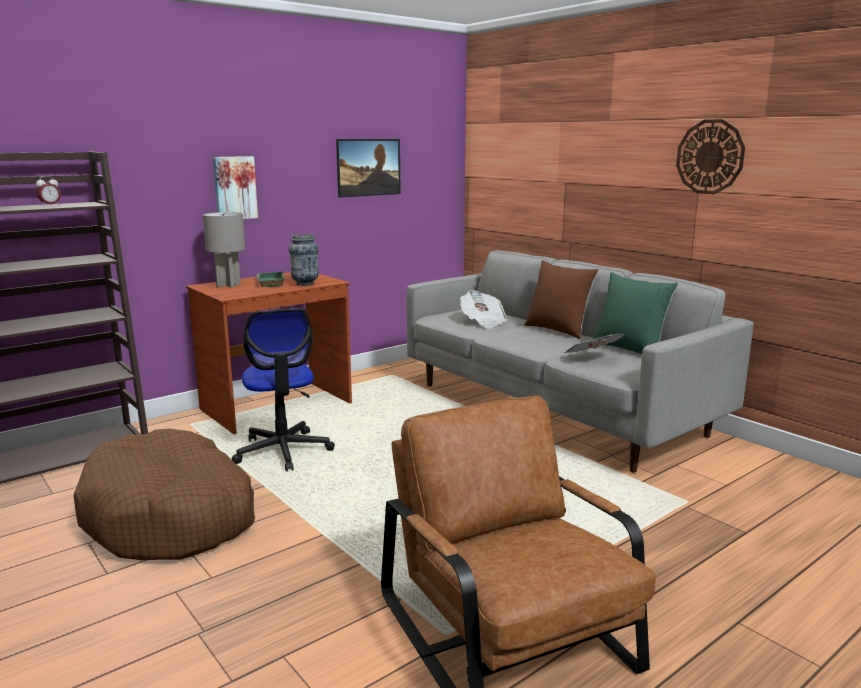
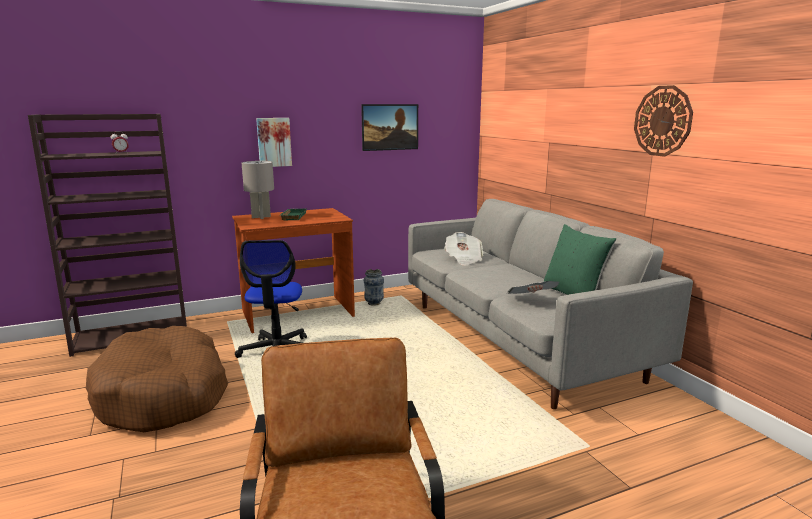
camera: 15 degrees right, 0 degrees up
(305, 284) = (317, 219): vase -> vase (374, 303)
(558, 330) = (523, 271): brown pillow -> none

